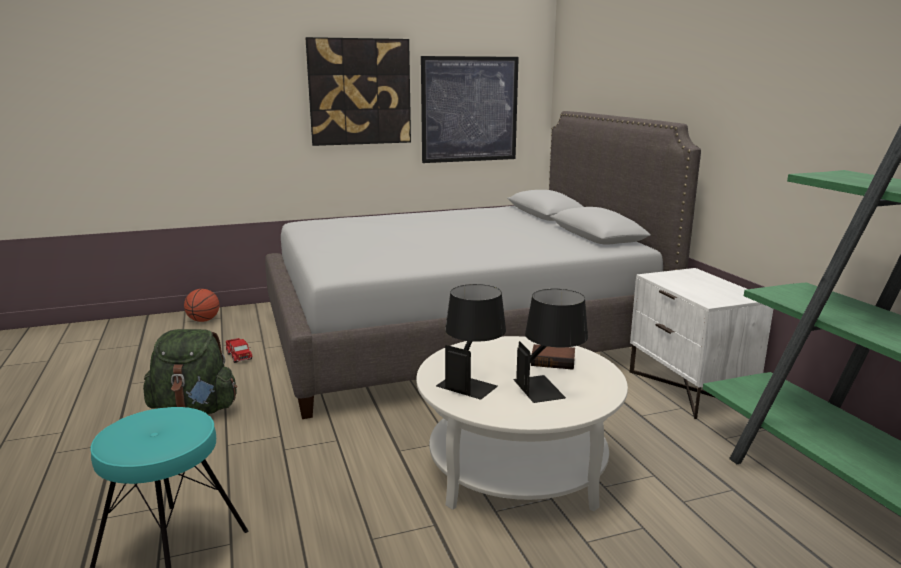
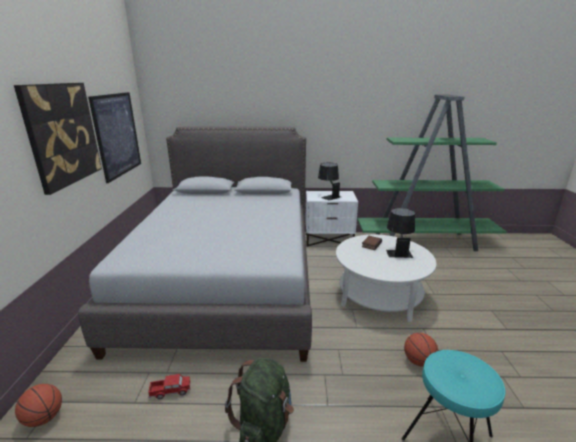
camera: 70 degrees left, 5 degrees up
(333, 519) = (418, 361): none -> basketball
(472, 381) = (389, 266): black table lamp -> black table lamp (328, 196)

